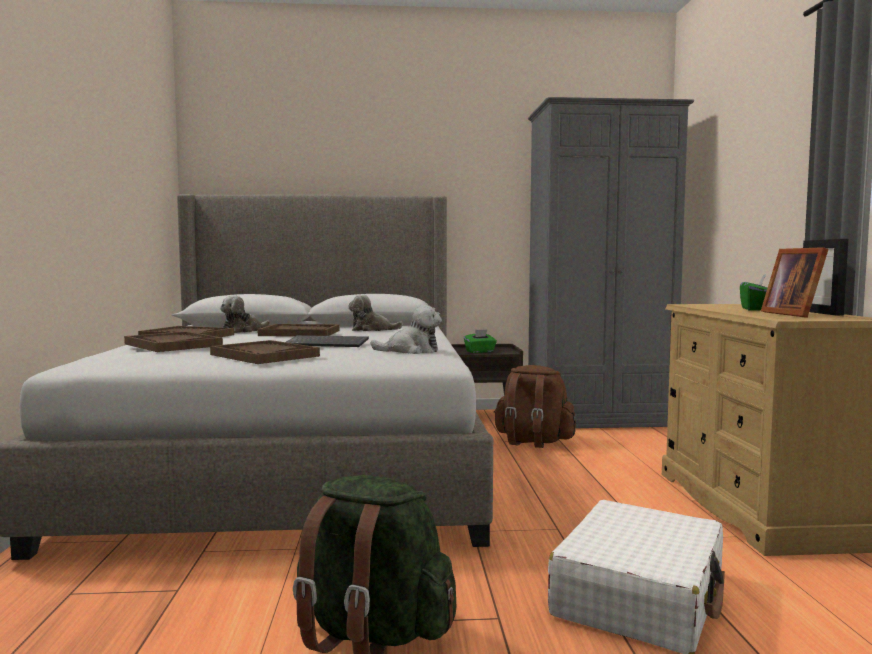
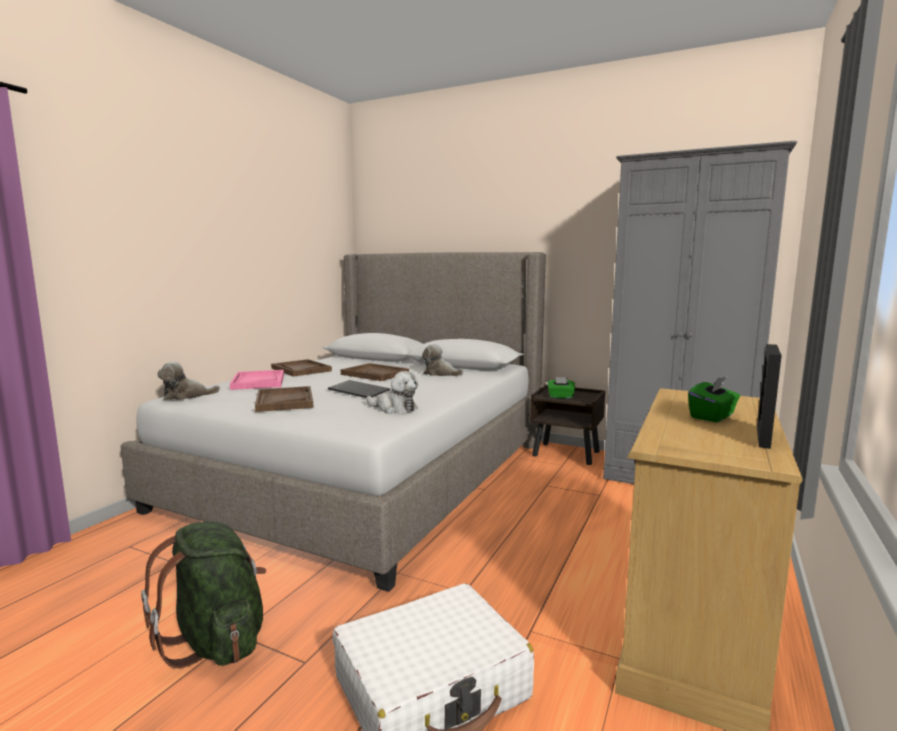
camera: 30 degrees right, 5 degrees up
(172, 345) = (258, 382): brown tray -> pink tray
(243, 331) = (352, 365): plush toy -> plush toy (186, 396)
(533, 442) = (571, 492): brown backpack -> none
(794, 314) = (710, 436): picture frame -> none

